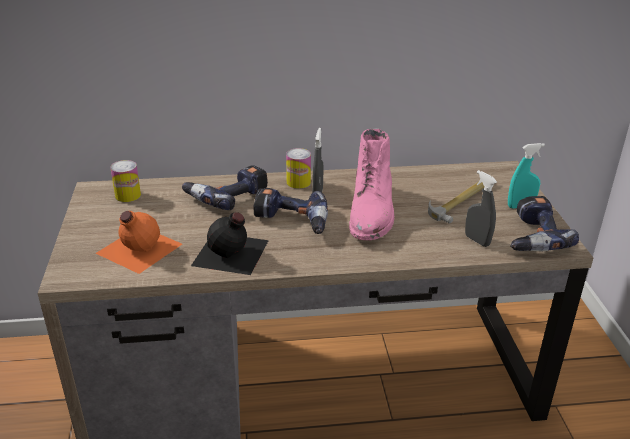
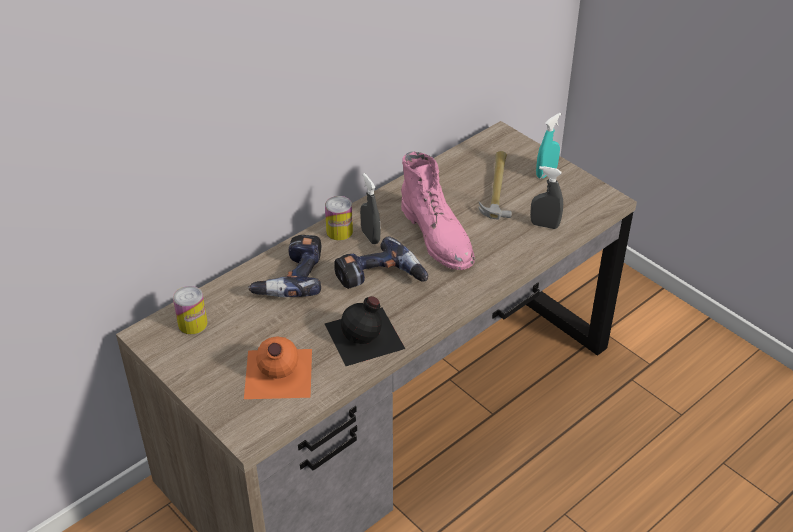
camera: 35 degrees left, 10 degrees up
(531, 236) = (579, 201): power drill -> none

